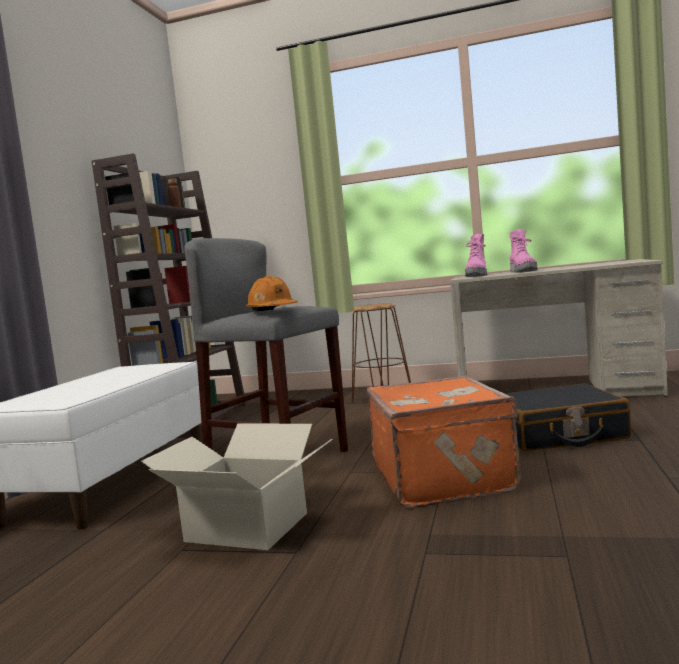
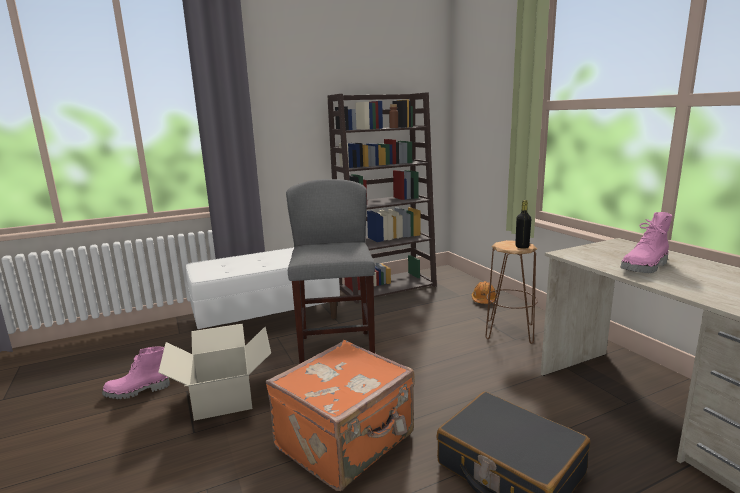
camera: 50 degrees right, 10 degrees up
(272, 311) = (308, 255): orange hard hat -> orange hard hat (484, 300)
(383, 304) = (522, 247): none -> black bottle
(478, 276) = (597, 253): pink boot -> pink boot (137, 391)

